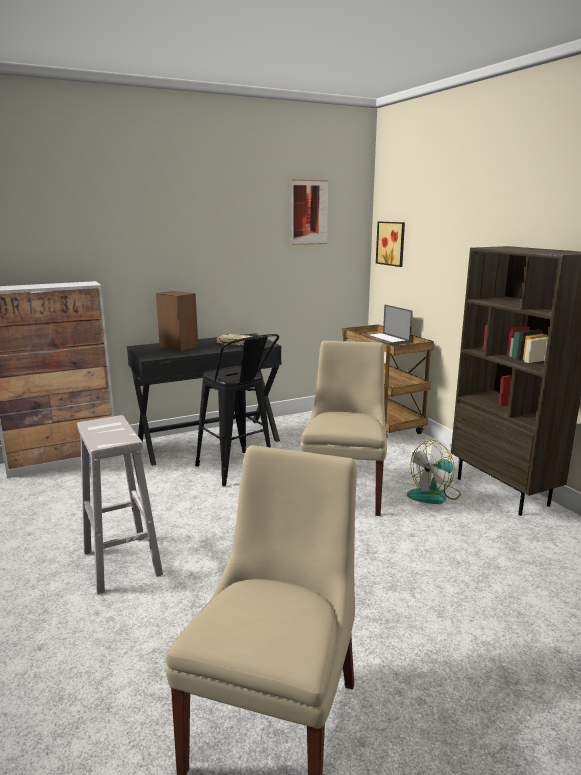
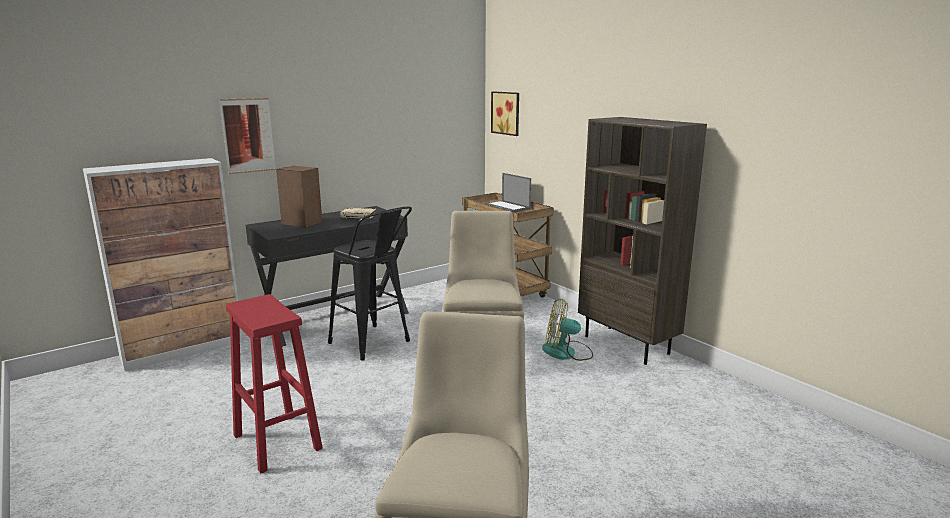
camera: 10 degrees left, 0 degrees up
(122, 563) = (278, 443): white stool -> red stool
(309, 212) = (425, 83): picture -> picture (248, 135)
(434, 495) = (567, 353): fan -> fan turned 45 degrees clockwise

